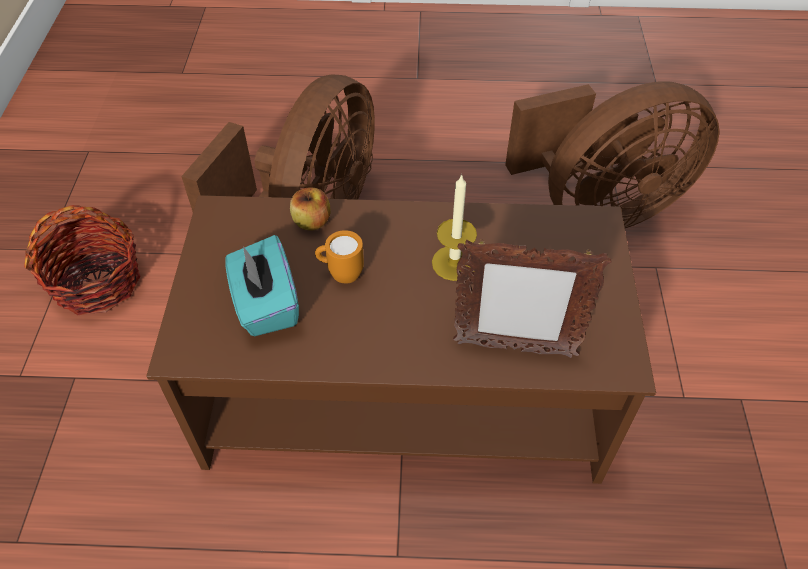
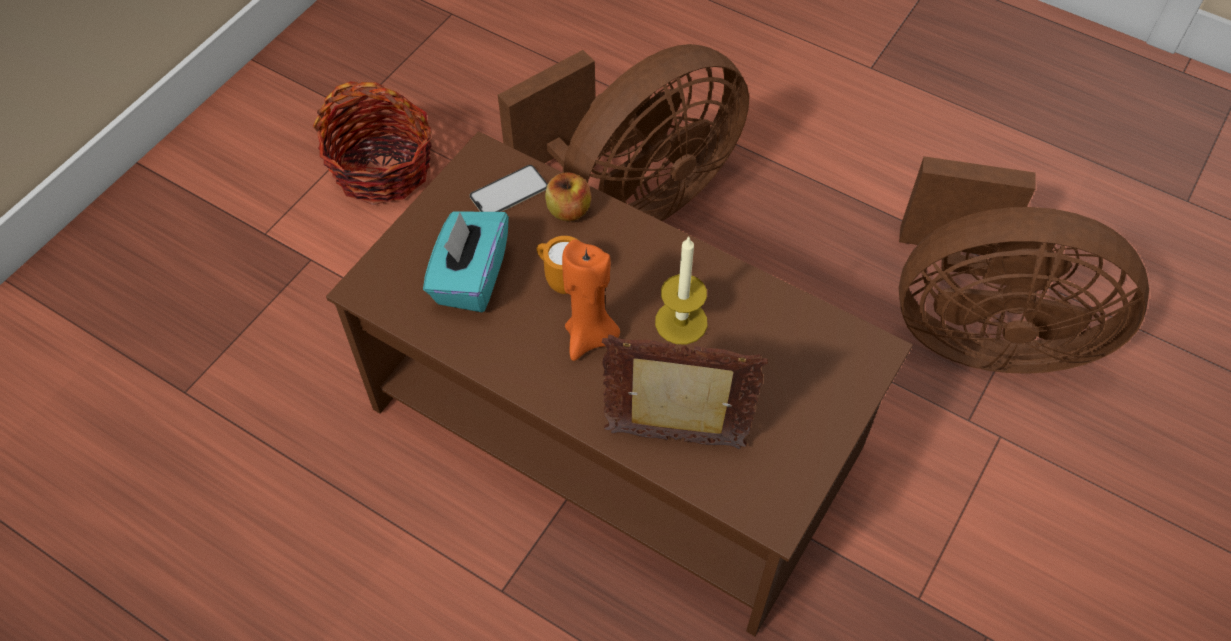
camera: 30 degrees right, 5 degrees up
(254, 228) = (509, 192): none -> phone
(394, 304) = (591, 337): none -> orange candle
(513, 349) = (676, 440): picture frame -> picture frame turned 150 degrees clockwise

